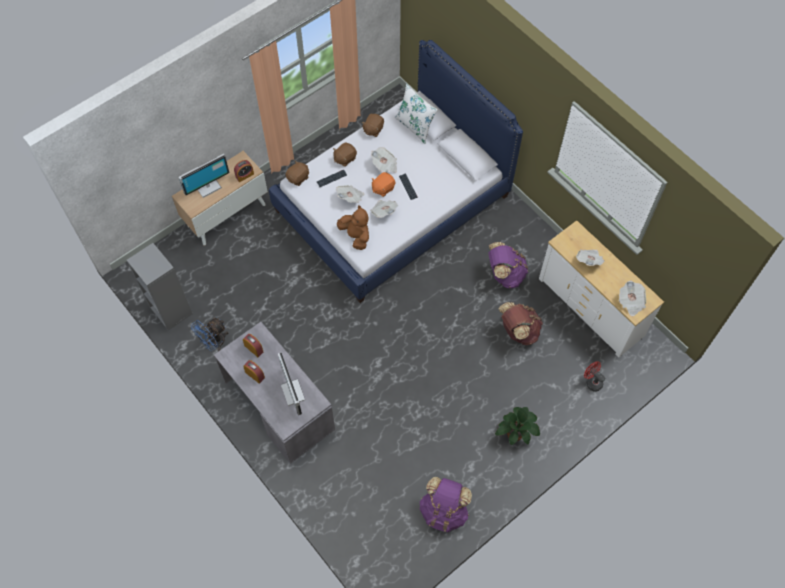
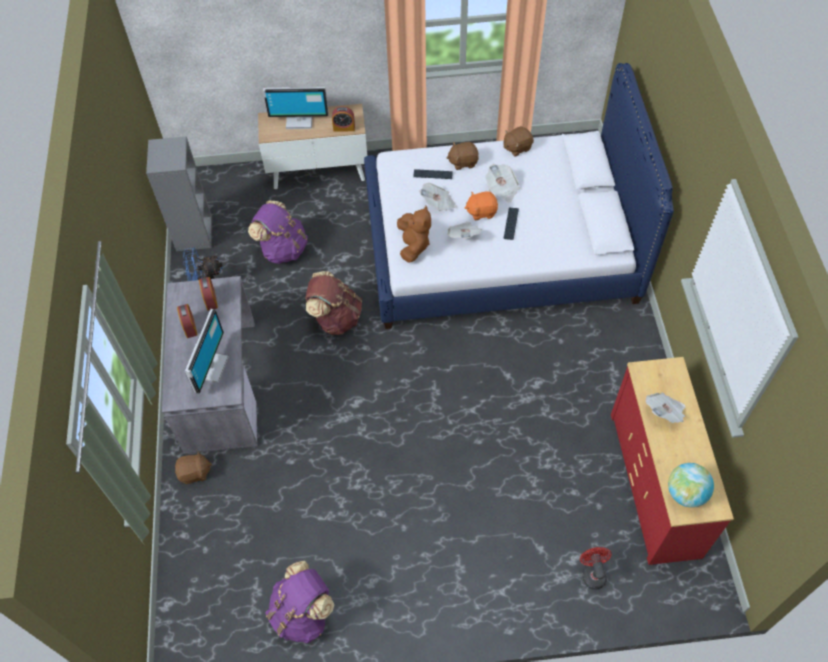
camera: 35 degrees right, 5 degrees down
(298, 178) = (398, 158): brown plush toy -> brown plush toy (195, 473)
(415, 126) = (567, 166): white pillow -> none
(505, 274) = (573, 387): purple backpack -> purple backpack (283, 249)
(516, 432) = (454, 576): potted plant -> none
(518, 331) = (542, 460): brown backpack -> brown backpack (336, 318)
(591, 307) = (654, 483): white dresser -> red dresser
(631, 302) = (685, 493): newspaper -> globe

